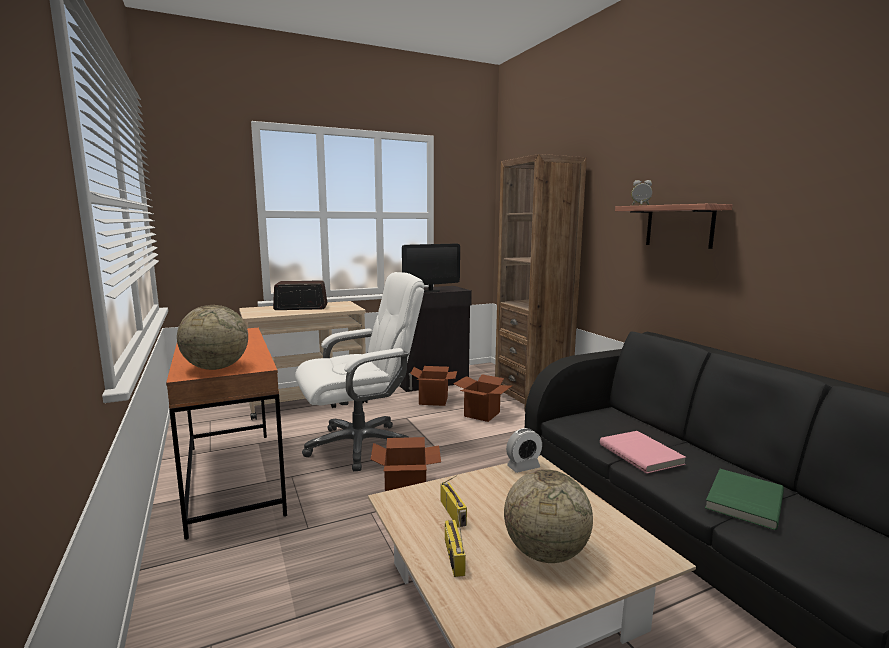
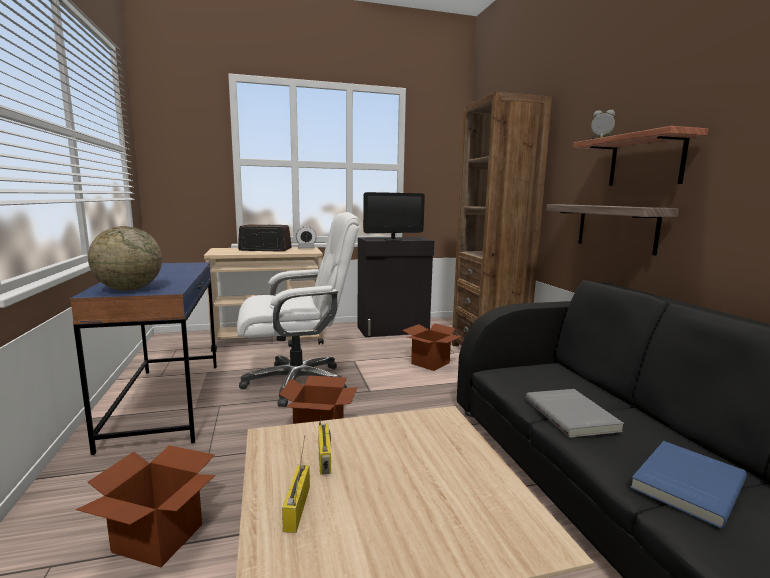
camera: 10 degrees right, 0 degrees up
(233, 478) = (167, 402): orange desk -> blue desk
(433, 400) = (387, 347): cardboard box -> cardboard box (157, 538)
(523, 467) = (428, 416): alarm clock -> alarm clock (306, 248)
(545, 553) = (405, 517): globe -> none
(641, 454) = (572, 415): pink book -> grey book
(654, 282) = (616, 227): none -> shelf
(742, 500) = (685, 483): green book -> blue book

